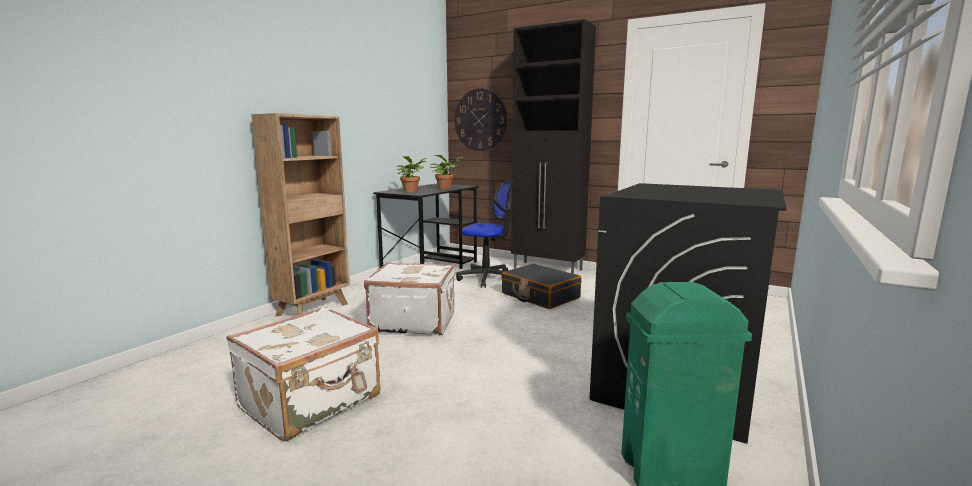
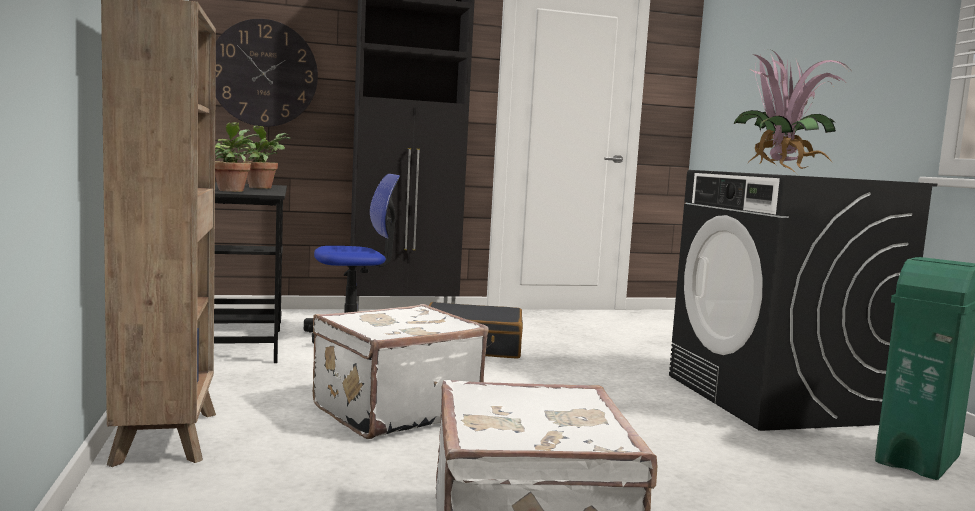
camera: 45 degrees left, 5 degrees down
(674, 191) = (780, 174): none -> potted plant

